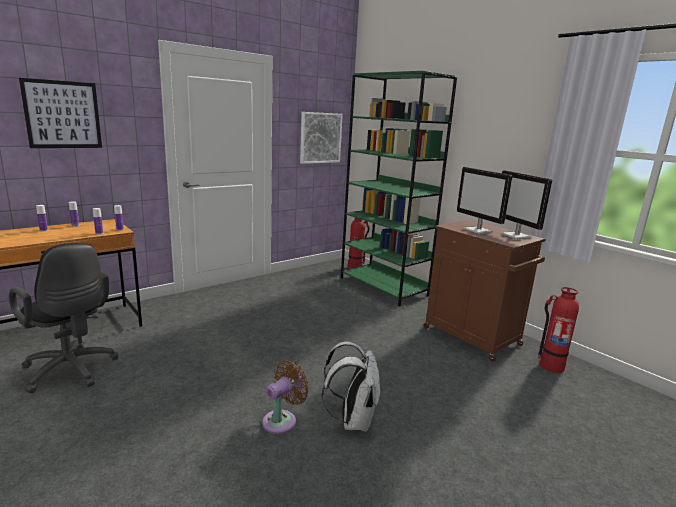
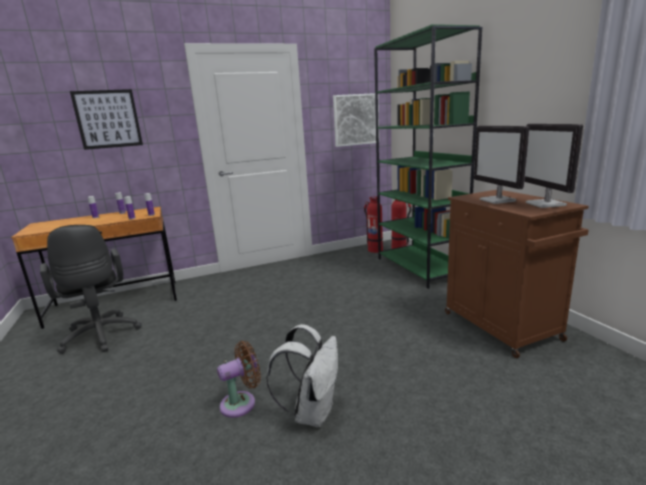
camera: 20 degrees right, 0 degrees up
(551, 366) = (599, 370): fire extinguisher -> fire extinguisher (375, 250)

